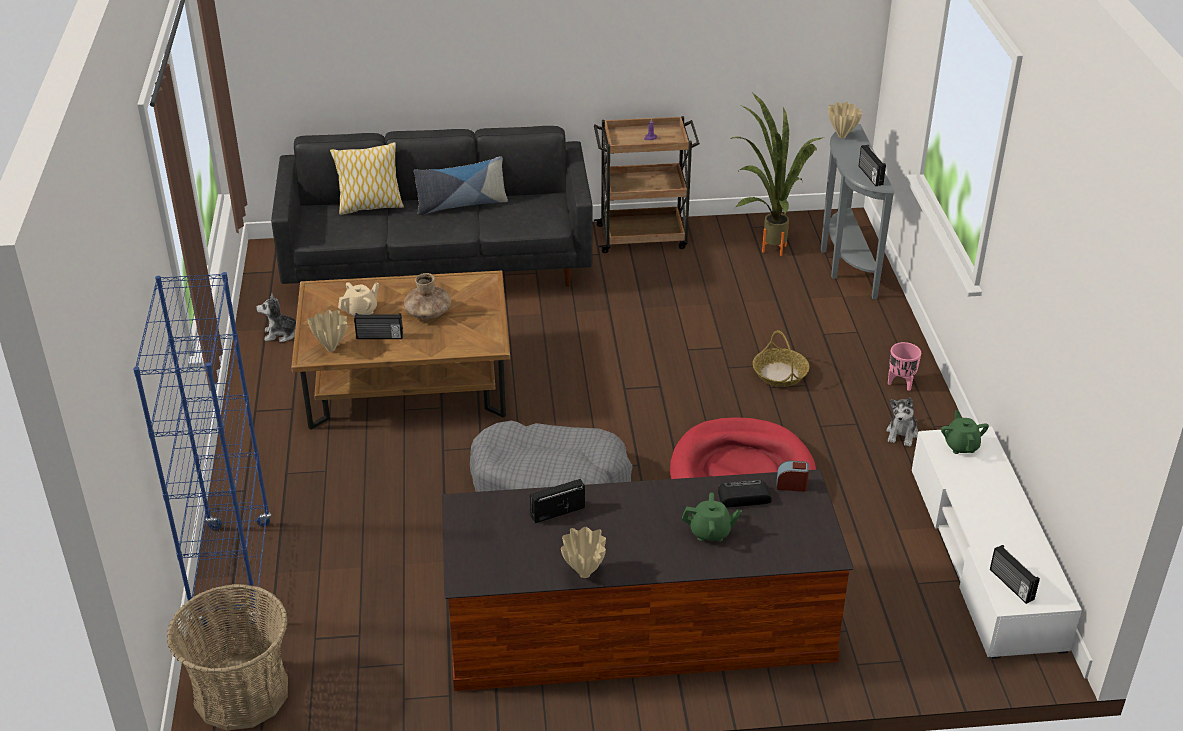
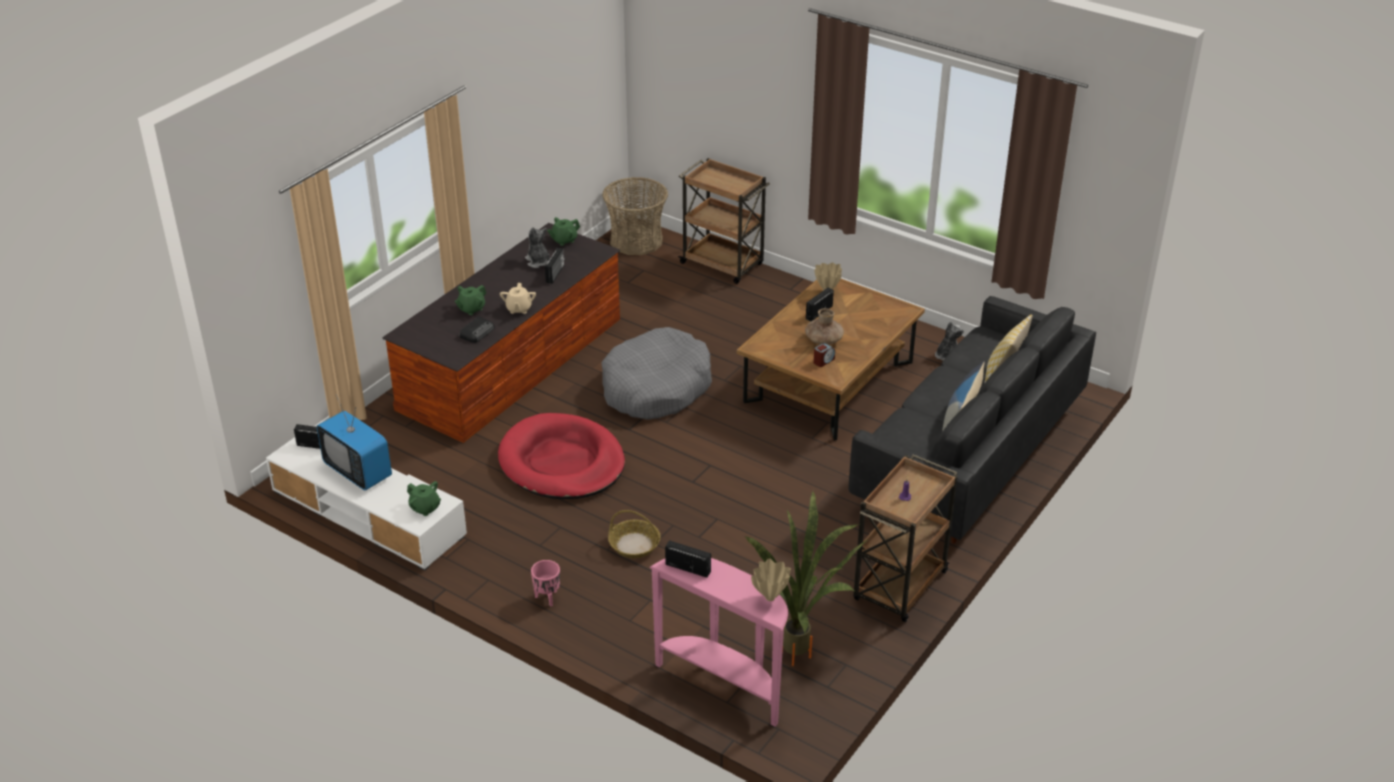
camera: 130 degrees right, 0 degrees up
(233, 574) = (723, 264): blue bookcase -> brown cart
(360, 311) = (858, 316): beige teapot -> beige teapot (518, 309)
(474, 552) = (564, 240): none -> green teapot
(584, 573) = (503, 261): beige vase -> none
(791, 485) = (460, 352): alarm clock -> alarm clock (823, 361)
(845, 264) = (724, 683): grey console table -> pink console table
(902, 434) = (502, 559): plush toy -> plush toy (538, 262)
(992, 524) = (358, 471): none -> television

